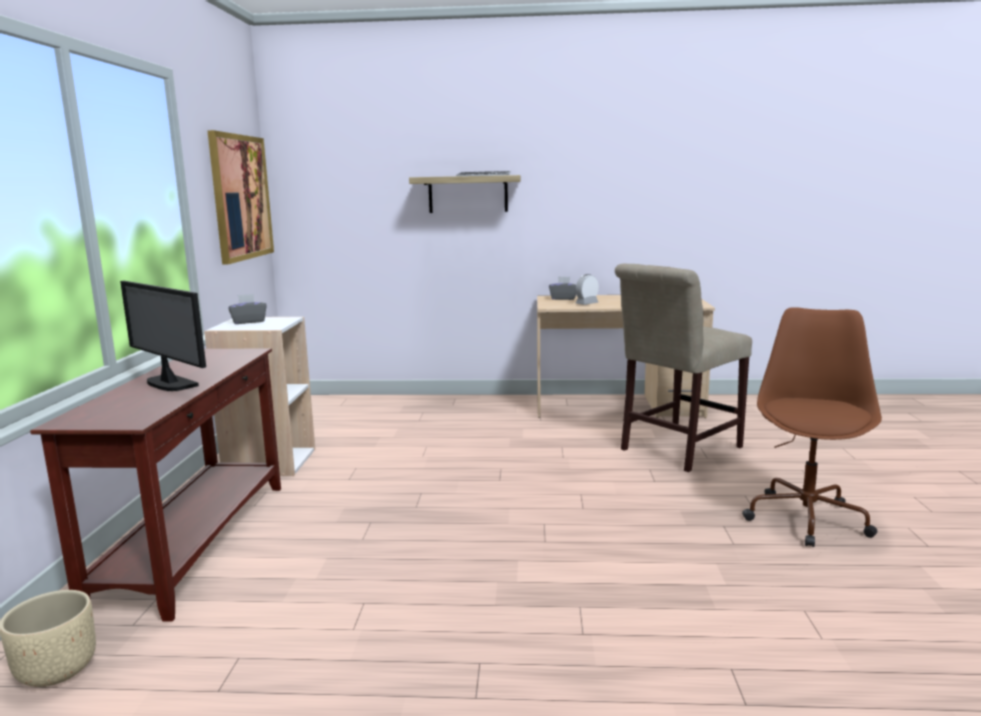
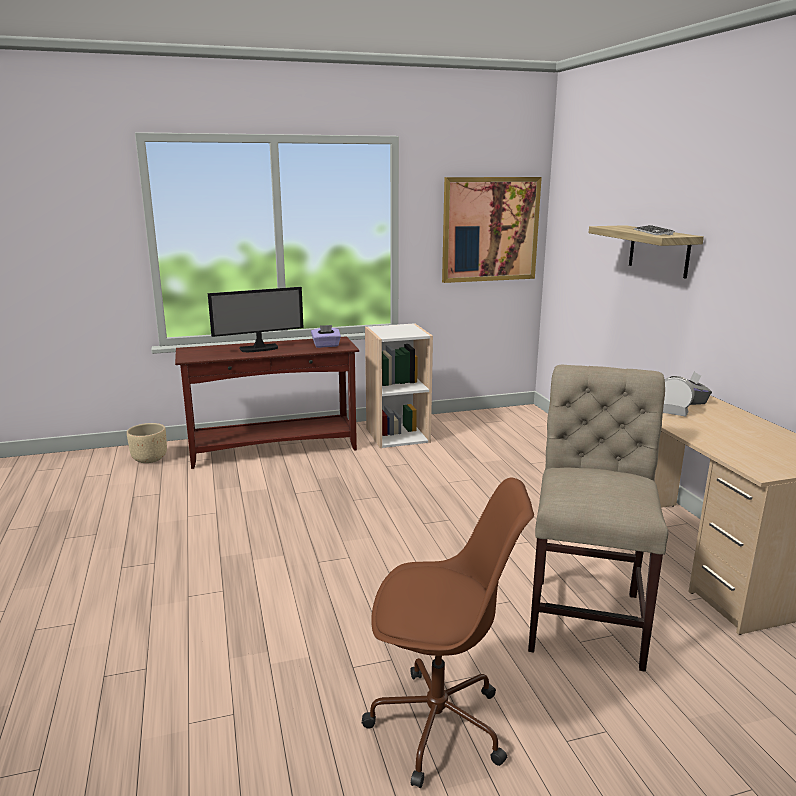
camera: 70 degrees right, 5 degrees up
(169, 384) = (259, 349): monitor -> monitor turned 135 degrees counterclockwise
(225, 357) = (326, 345): none -> purple tissue box
(248, 321) = (400, 328): grey tissue box -> none
(676, 449) = (587, 615): beige chair -> beige chair turned 75 degrees clockwise

